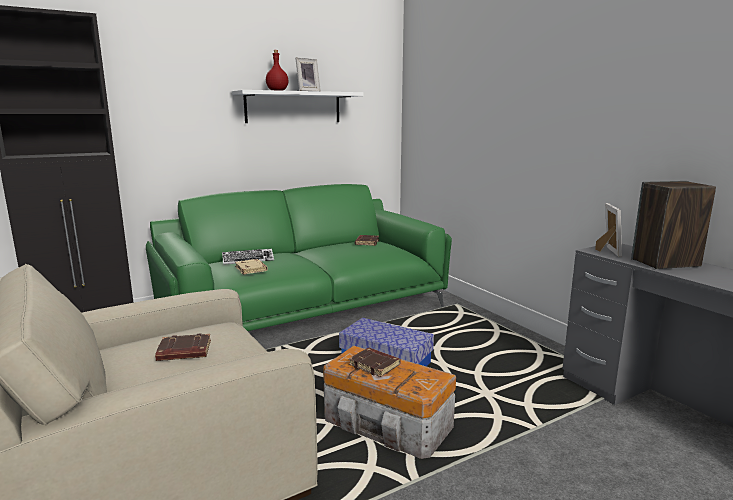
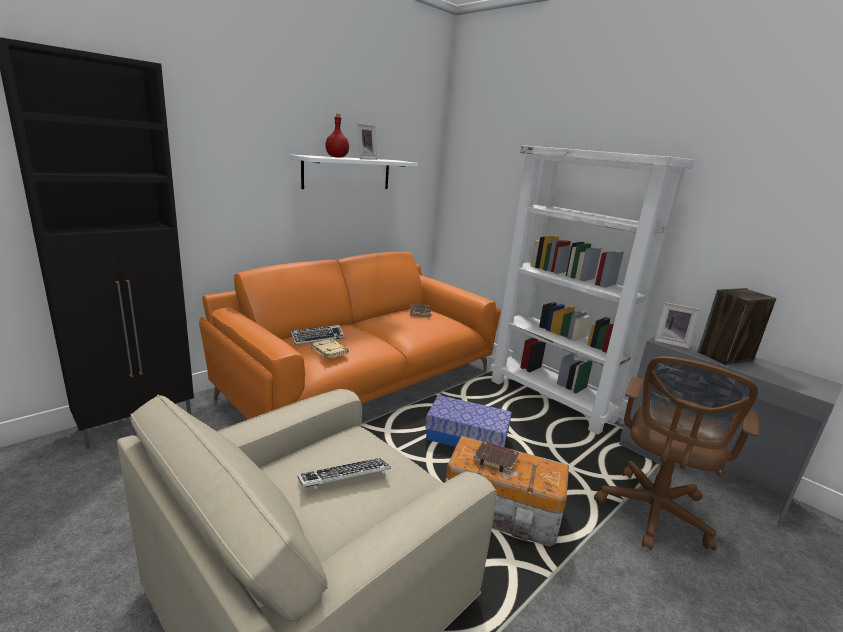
camera: 15 degrees left, 5 degrees up
(183, 352) = (344, 478): brown book -> keyboard
(305, 311) = (362, 381): green sofa -> orange sofa
(505, 334) = (552, 400): none -> white bookcase
(566, 443) = (652, 514): none -> brown office chair
(606, 251) = (671, 342): picture frame -> picture frame turned 120 degrees clockwise

